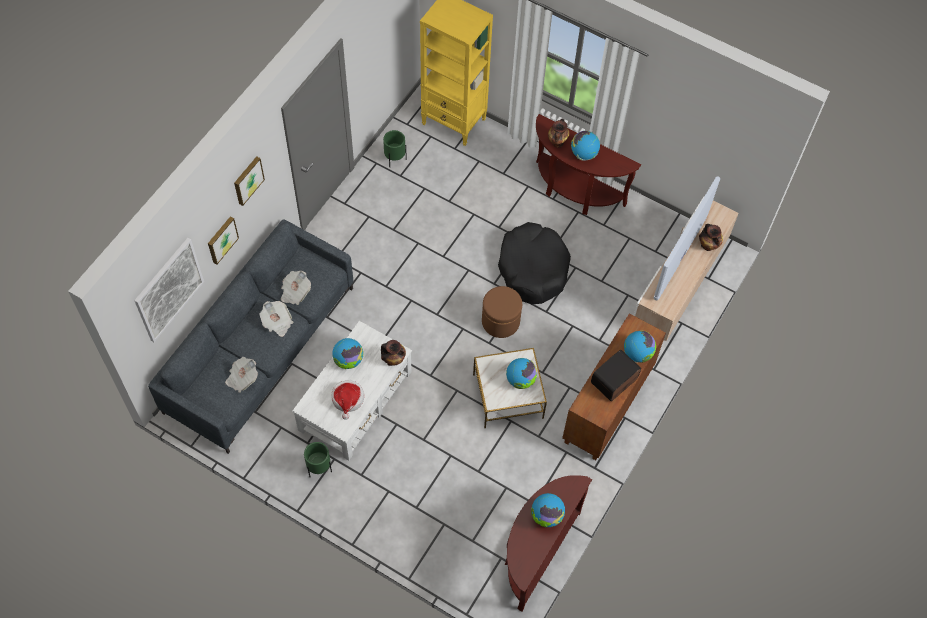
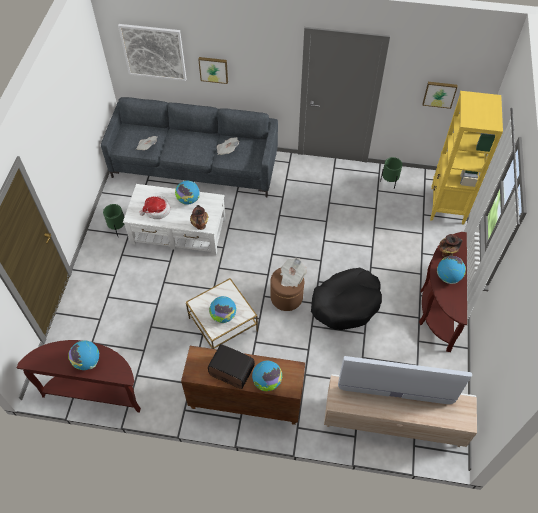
camera: 70 degrees right, 5 degrees down
(247, 180) = (251, 49): picture -> picture (439, 94)
(277, 322) = (198, 149): newspaper -> newspaper (291, 277)
(708, 246) = (423, 416): vase -> none

